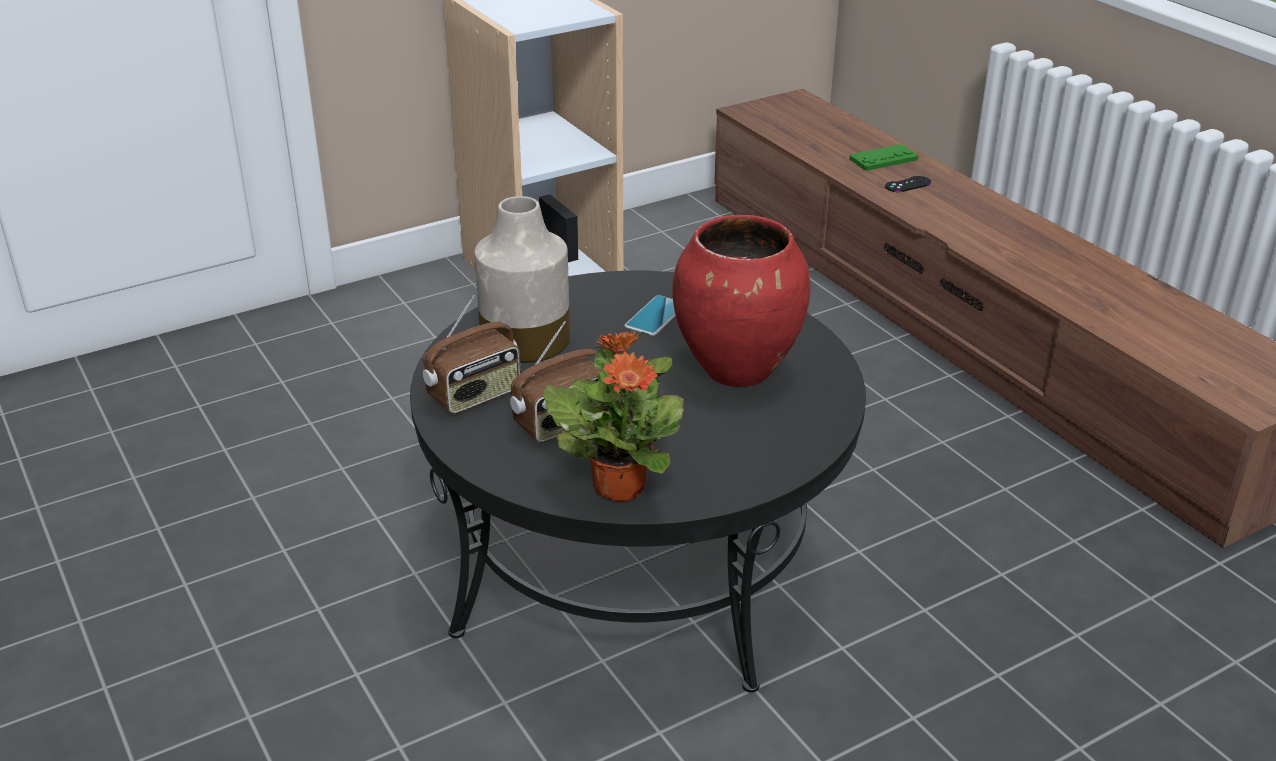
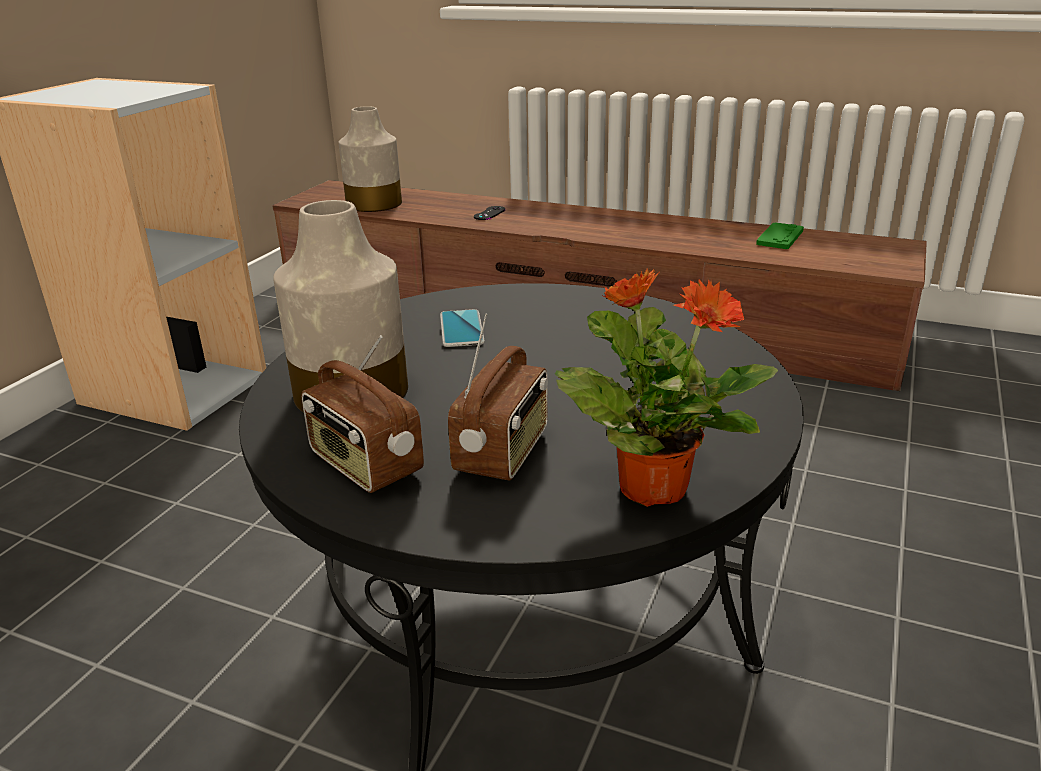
camera: 35 degrees left, 5 degrees down
(475, 396) = (364, 465): radio -> radio turned 120 degrees clockwise
(738, 370) = (602, 344): red vase -> none
(811, 135) = (374, 203): none -> beige vase
(883, 159) = (450, 204): green game controller -> green game controller (780, 237)

